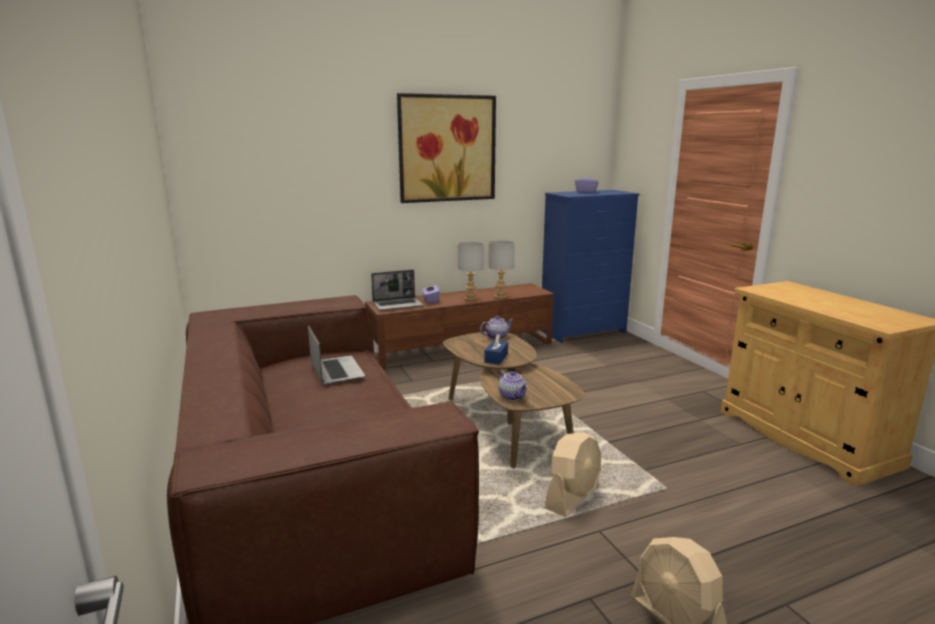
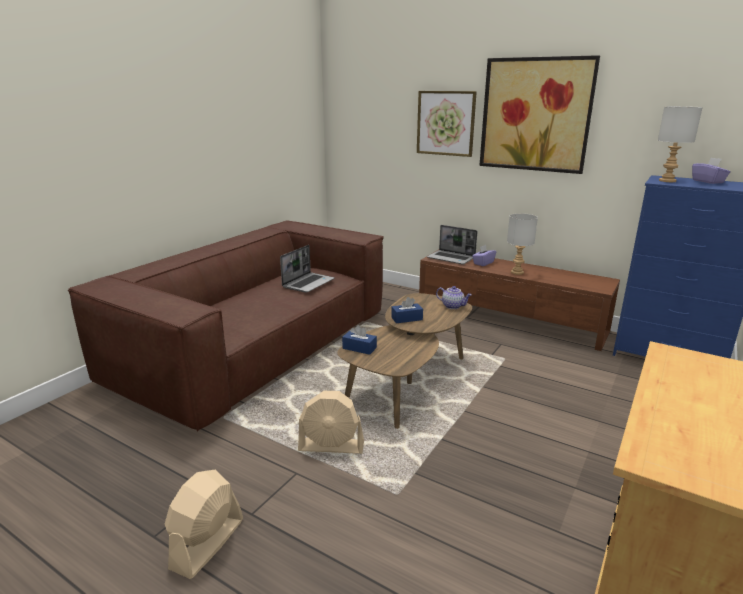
camera: 55 degrees right, 5 degrees up
(355, 161) = (445, 123): none -> picture
(500, 297) = (547, 279): grey table lamp -> grey table lamp (666, 181)
(513, 396) = (359, 348): teapot -> blue tissue box

